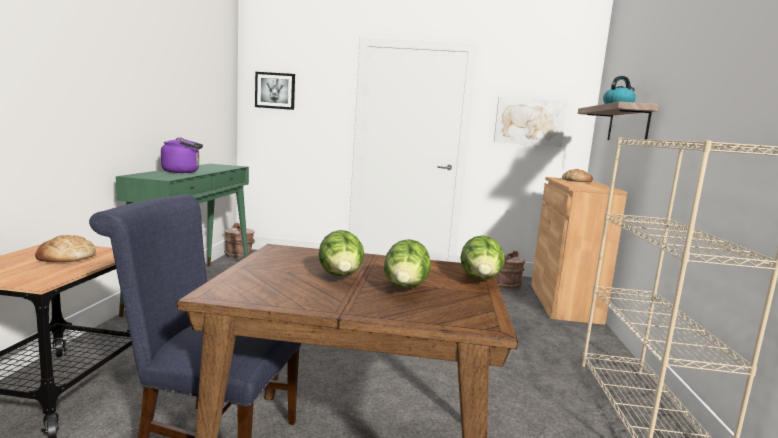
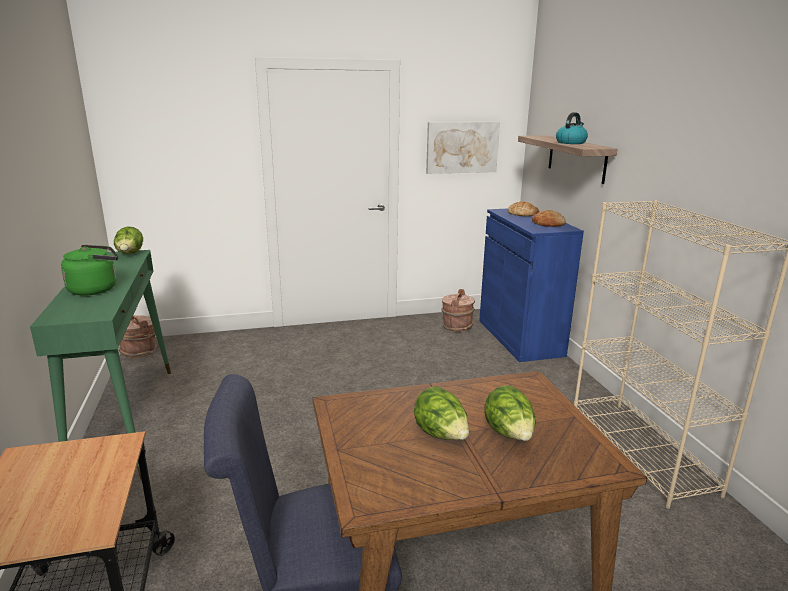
camera: 20 degrees left, 10 degrees up
(66, 256) = (64, 472): bread -> bread (548, 223)
(183, 172) = (96, 289): purple kettle -> green kettle
(275, 90) = (147, 134): picture -> none
(480, 280) = (552, 399): lettuce -> lettuce (130, 254)
(564, 303) = (520, 337): brown cabinet -> blue cabinet

